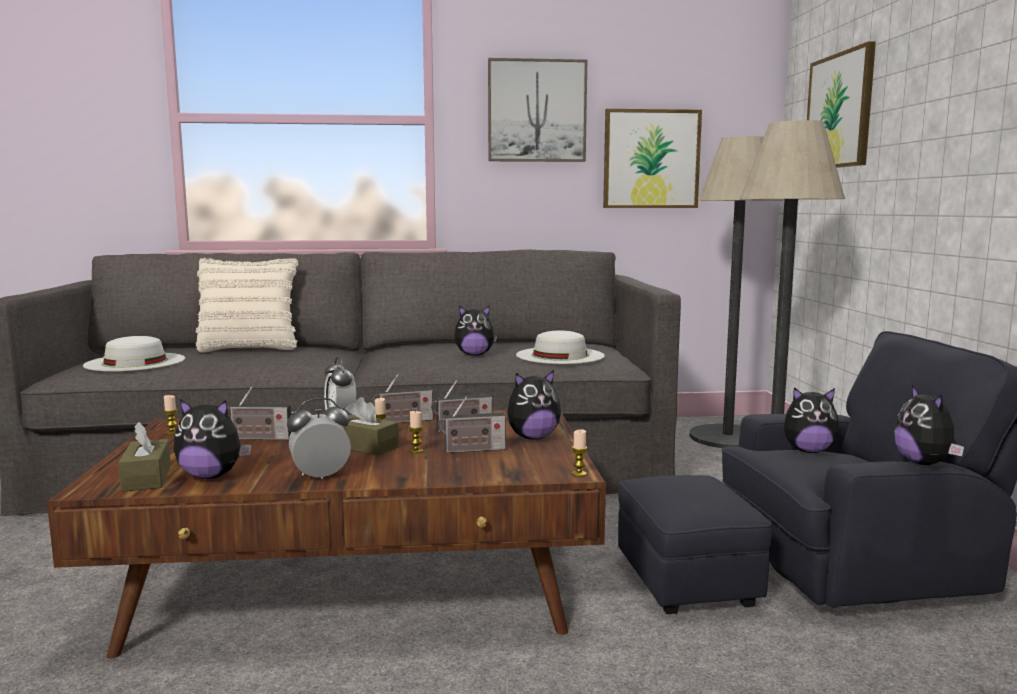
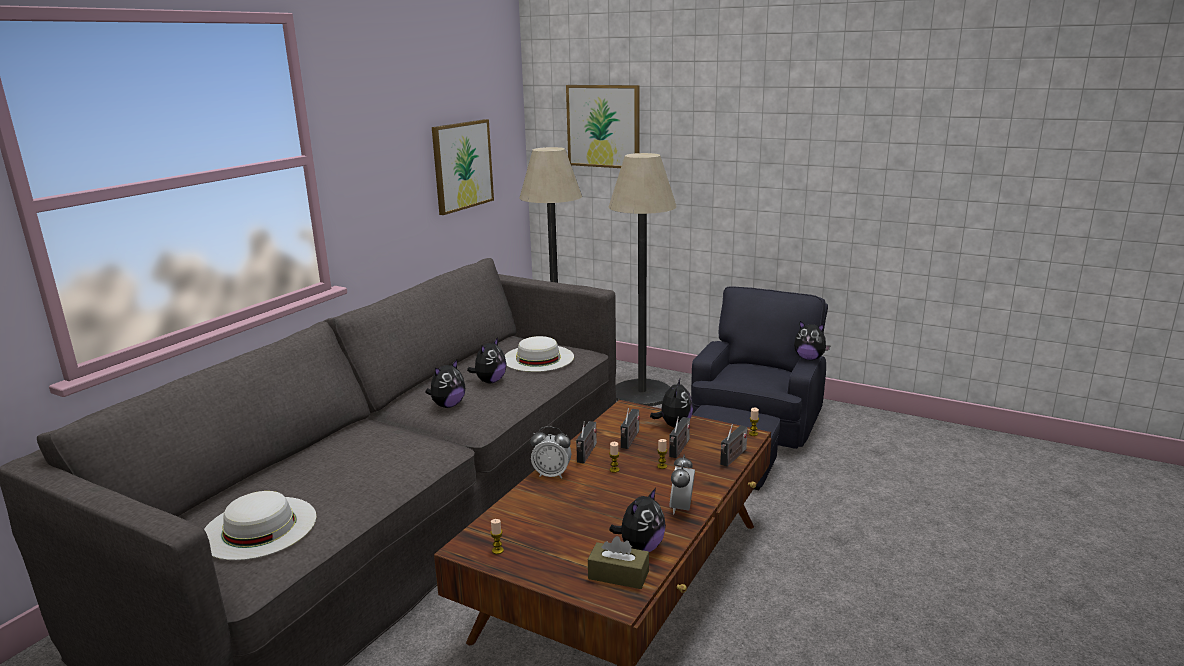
camera: 55 degrees left, 10 degrees up
(250, 349) = (297, 459): beige pillow -> none
(258, 438) = (564, 515): radio -> radio (733, 458)
(365, 447) = (633, 480): brown tissue box -> none
(536, 111) = (387, 136): picture -> none
(808, 451) = (738, 370): plush toy -> plush toy (448, 405)

